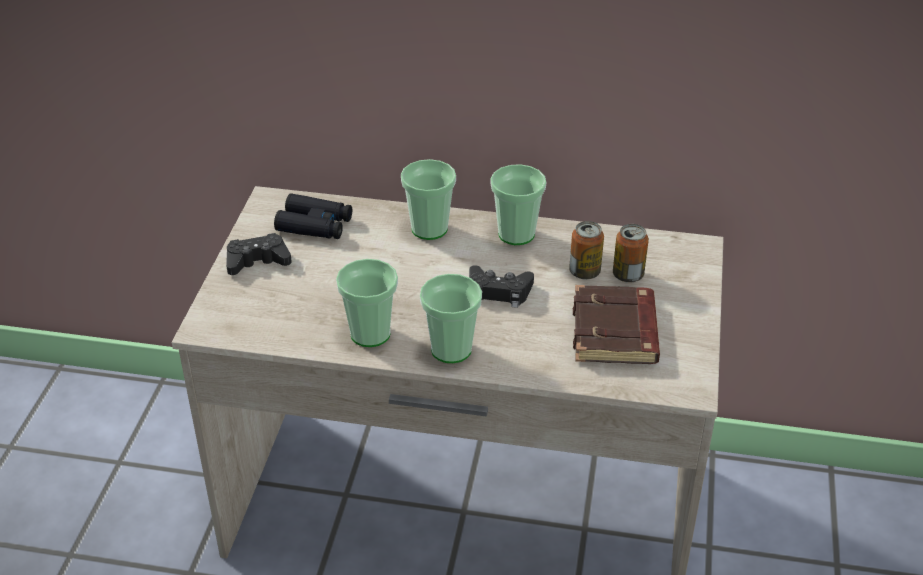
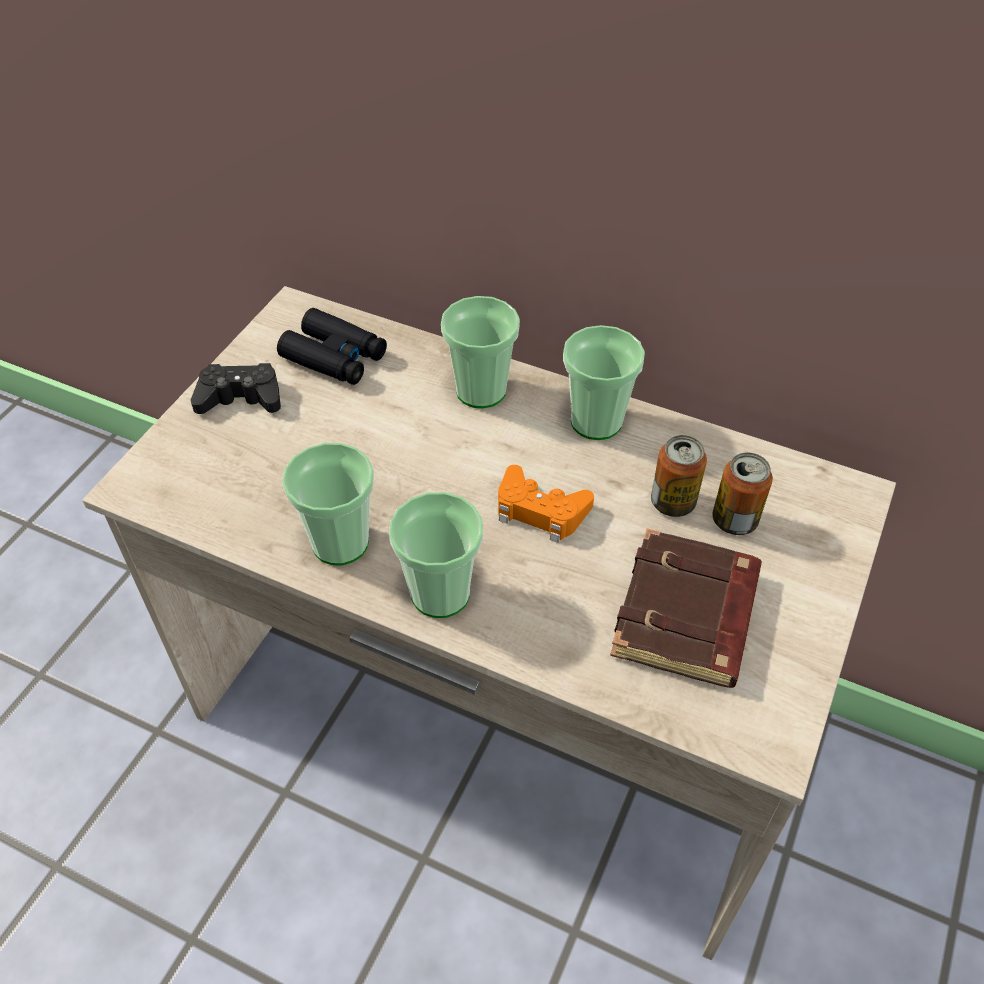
camera: 15 degrees right, 10 degrees up
(498, 292) = (540, 510): black game controller -> orange game controller

